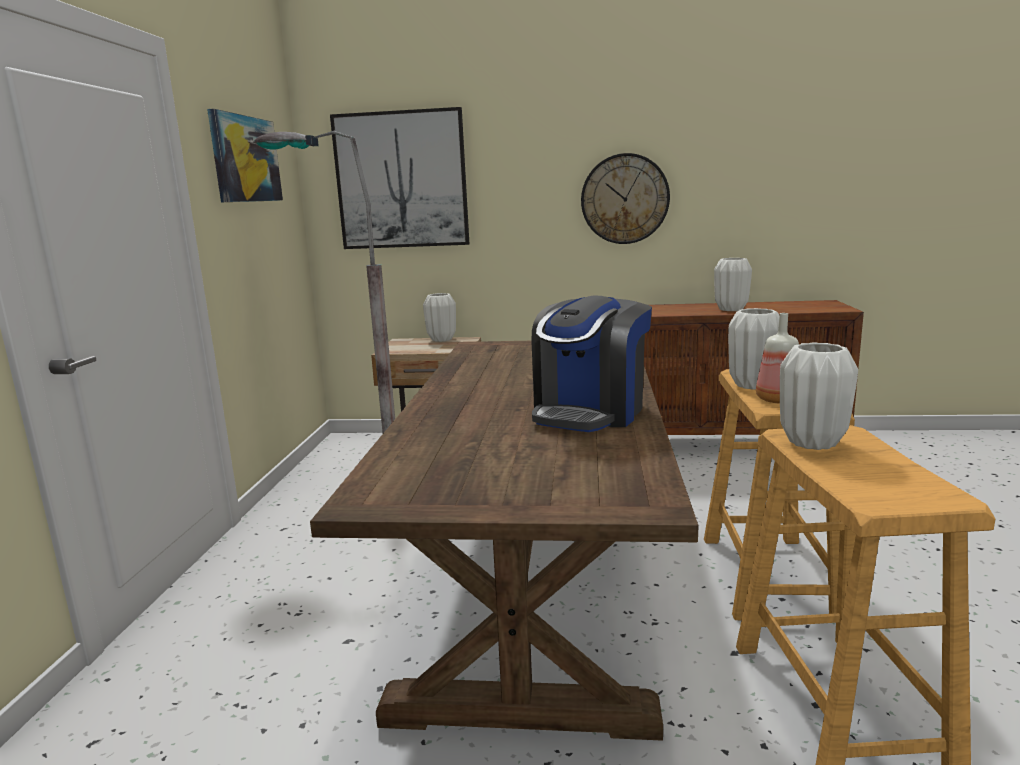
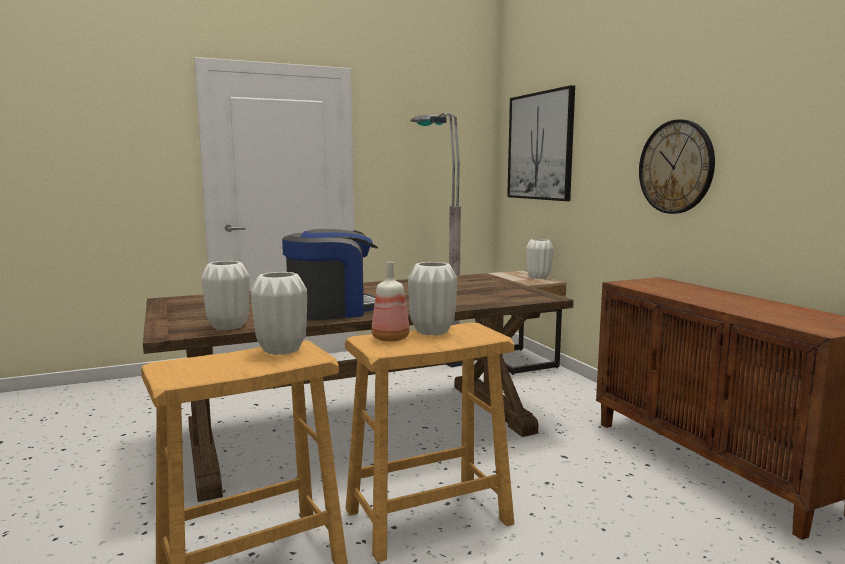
camera: 60 degrees right, 5 degrees down
(245, 159) = (422, 132): picture -> none
(589, 412) = (332, 310): coffee machine -> coffee machine turned 150 degrees clockwise
(731, 309) = (711, 300): white vase -> white vase (228, 326)

